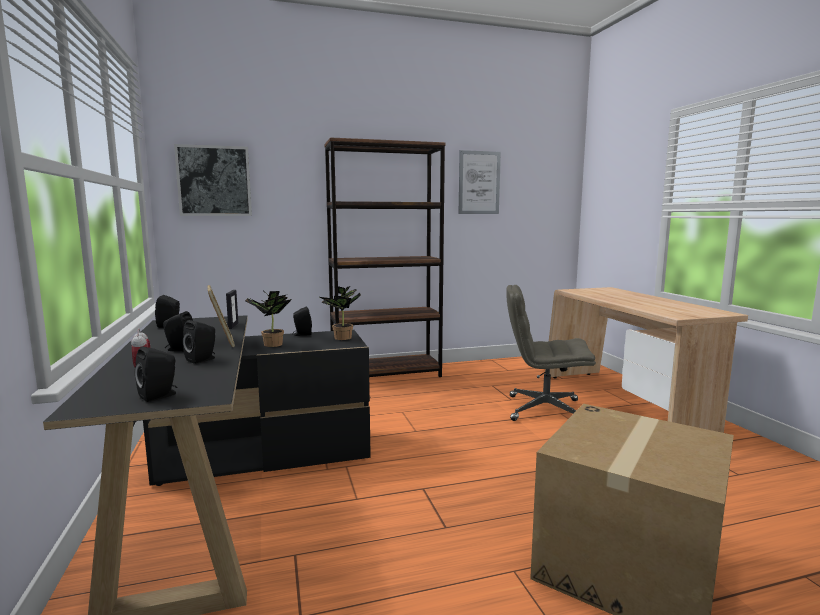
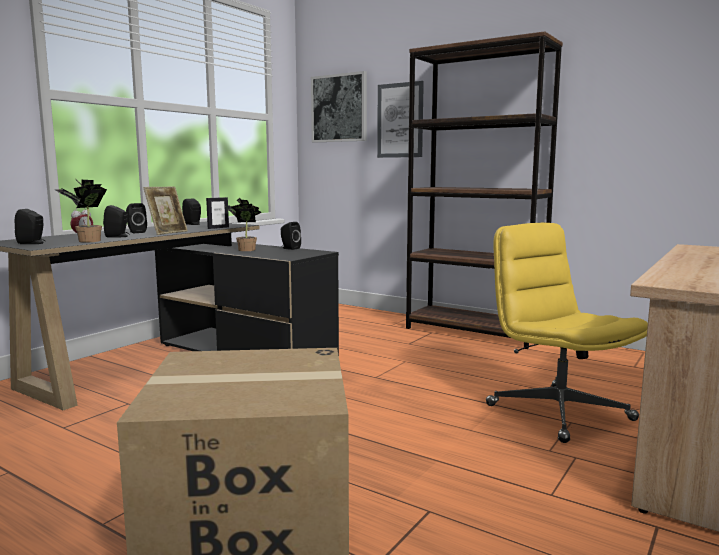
camera: 50 degrees right, 0 degrees up
(341, 338) = (299, 254): potted plant -> potted plant (86, 241)
(479, 182) = (639, 82): picture -> picture (400, 120)
(544, 410) = (557, 412): grey office chair -> yellow office chair

